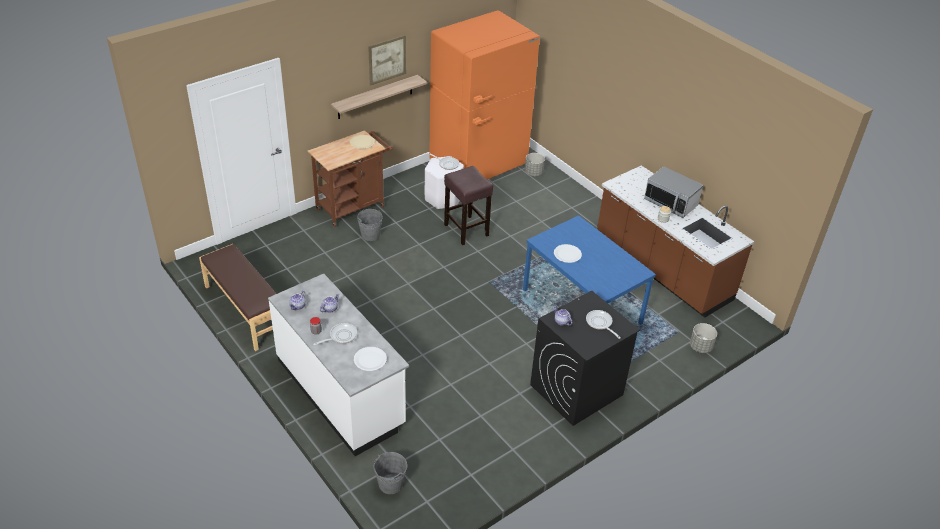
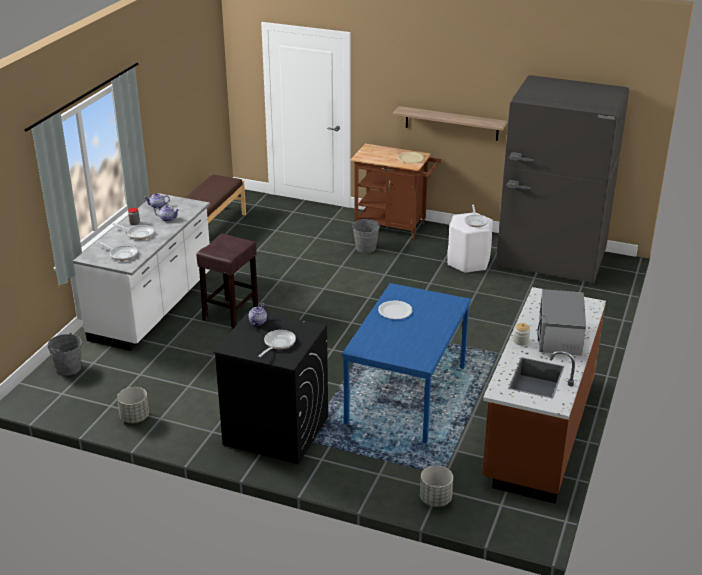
camera: 60 degrees right, 10 degrees down
(370, 359) = (122, 254): white plate -> frying pan
(387, 59) = (470, 86): picture -> none
(465, 229) = (438, 289): brown stool -> brown stool (231, 313)
(479, 164) = (551, 261): orange fridge -> grey fridge
(533, 172) = (587, 295): grey planter -> grey planter (135, 417)

